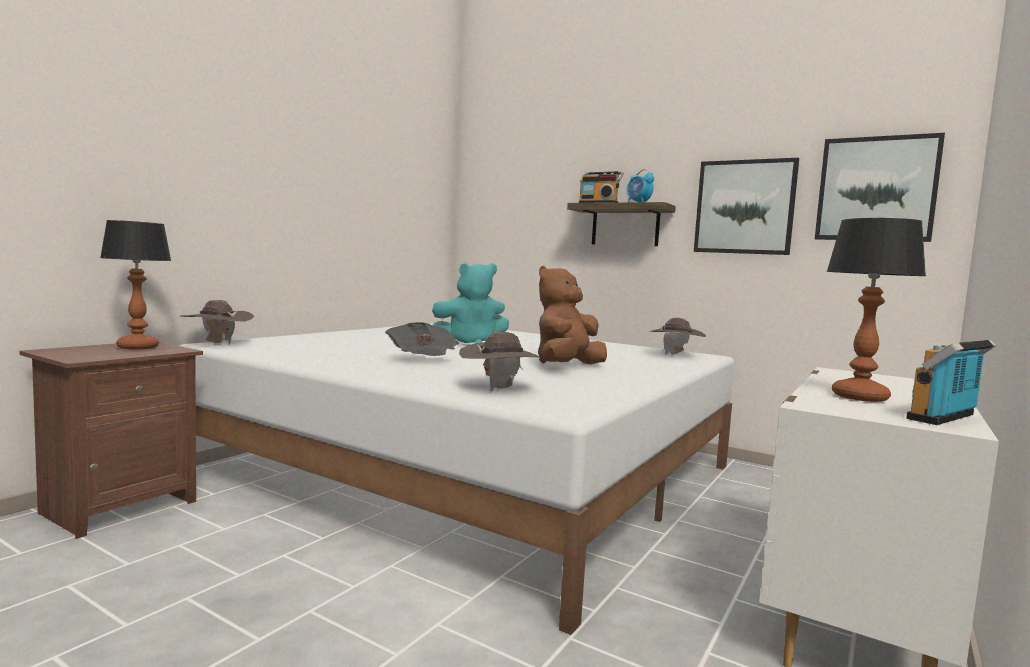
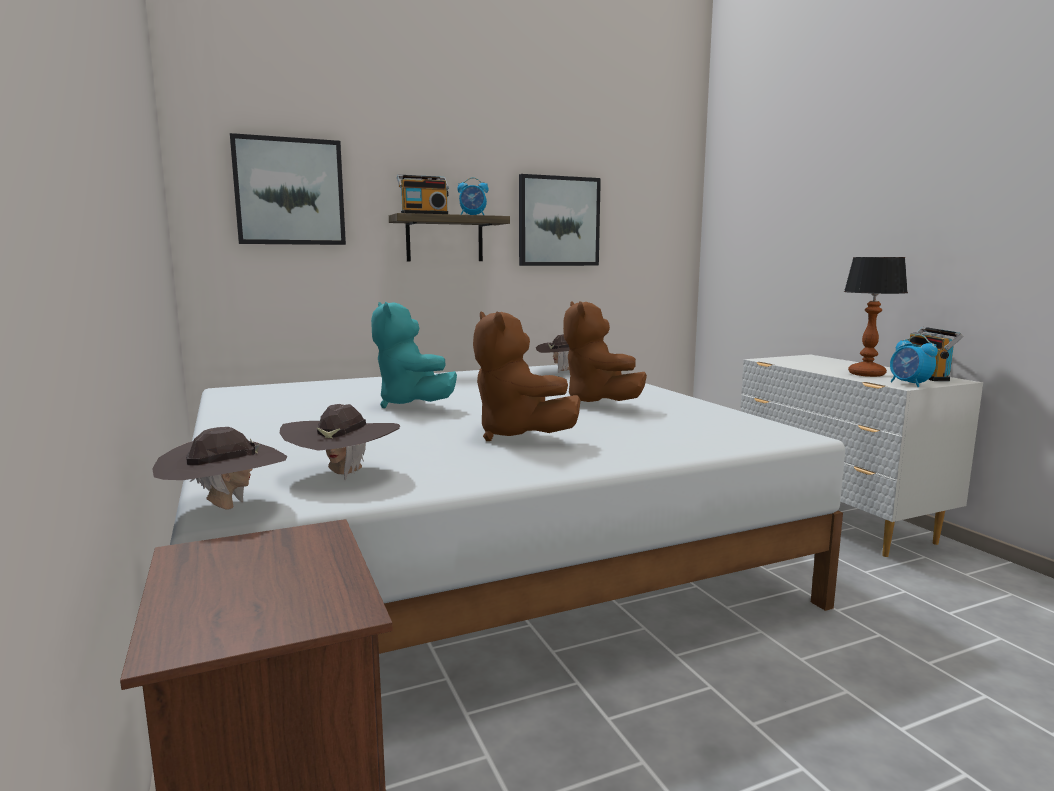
camera: 55 degrees left, 5 degrees up
(138, 347) = (245, 559): table lamp -> none
(423, 360) = (517, 435): newspaper -> brown plush toy
(470, 343) = (412, 404): turquoise plush toy -> turquoise plush toy turned 135 degrees clockwise
(500, 389) = (699, 436): brown hat -> brown hat (343, 474)
(833, 408) = (909, 384): none -> alarm clock
(876, 189) = (648, 209): picture -> picture (289, 192)

